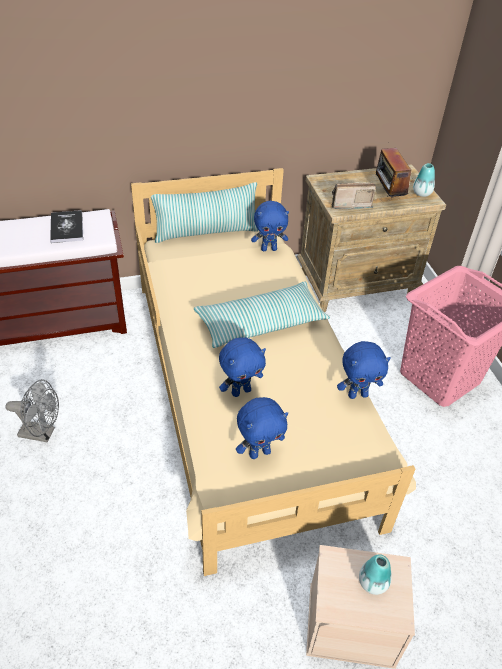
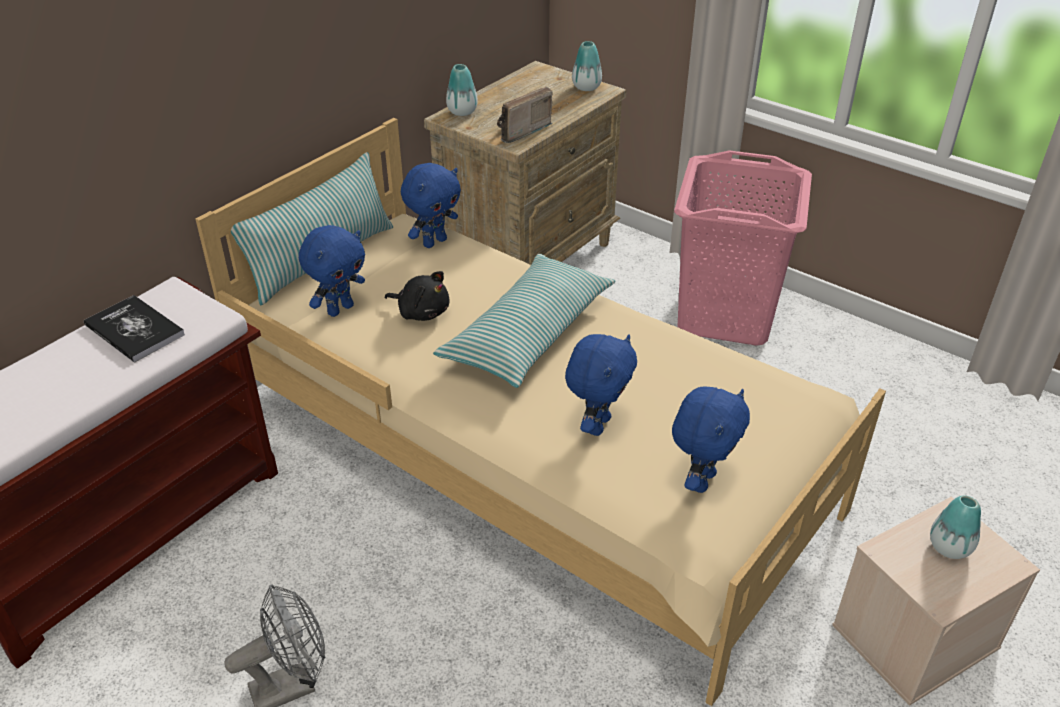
camera: 35 degrees left, 5 degrees down
(222, 284) = (421, 312): none -> black plush toy
(331, 179) = (462, 112): none -> vase
(358, 394) = (729, 354): blue plush toy -> blue plush toy (340, 309)
(387, 196) = (552, 105): radio -> none

